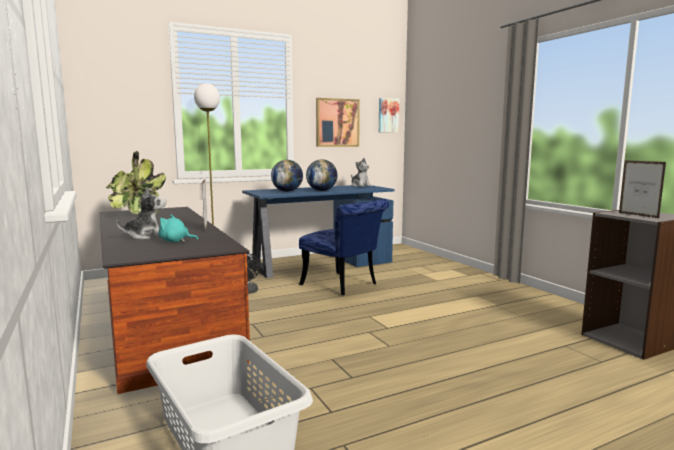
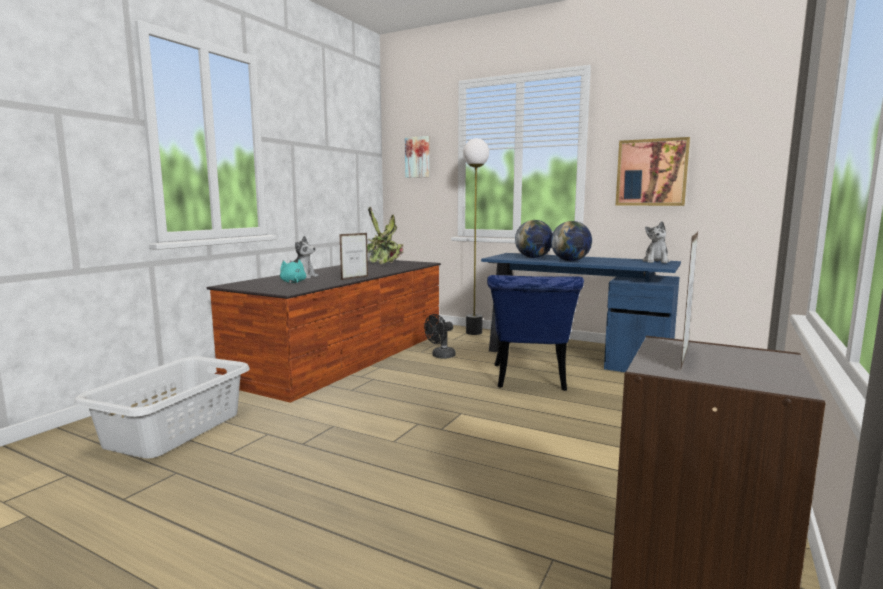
camera: 55 degrees right, 0 degrees up
(388, 115) = (748, 157): picture -> picture (418, 157)

